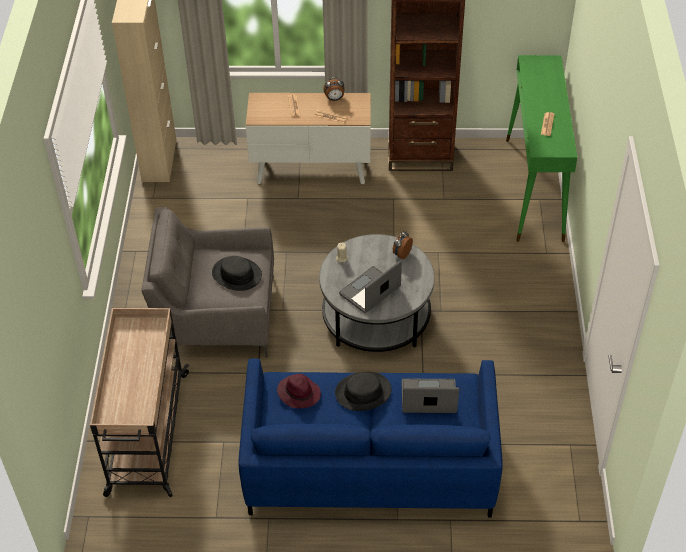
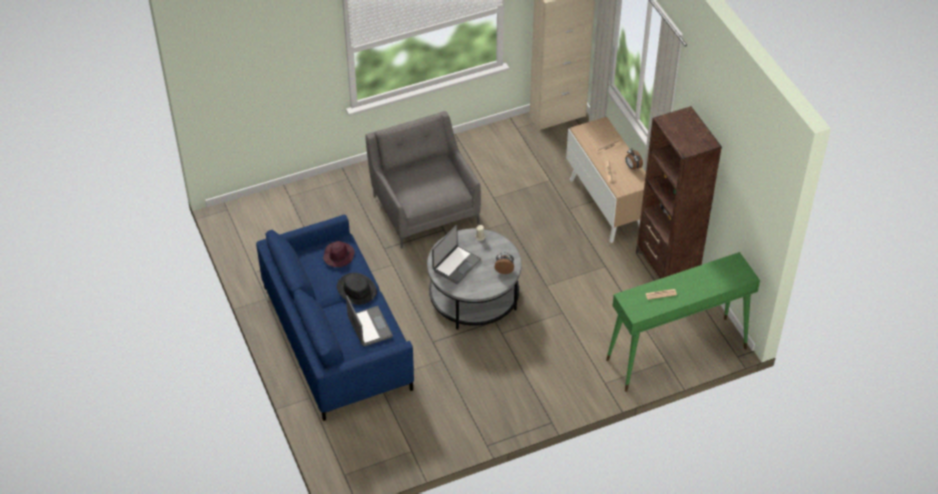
camera: 65 degrees right, 0 degrees up
(147, 434) = (303, 212): beige cart -> none
(236, 274) = (433, 187): black hat -> none
(370, 291) = (456, 264): laptop -> laptop turned 105 degrees clockwise

